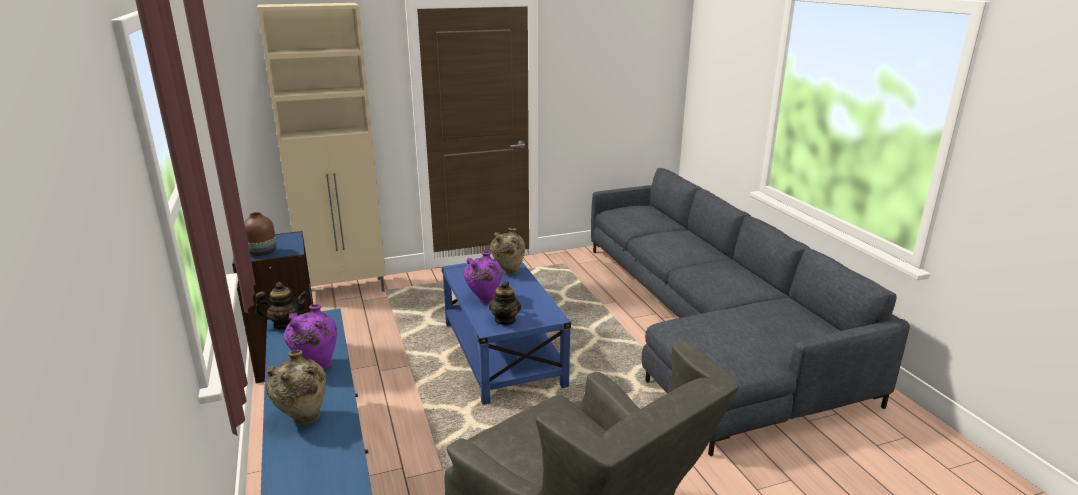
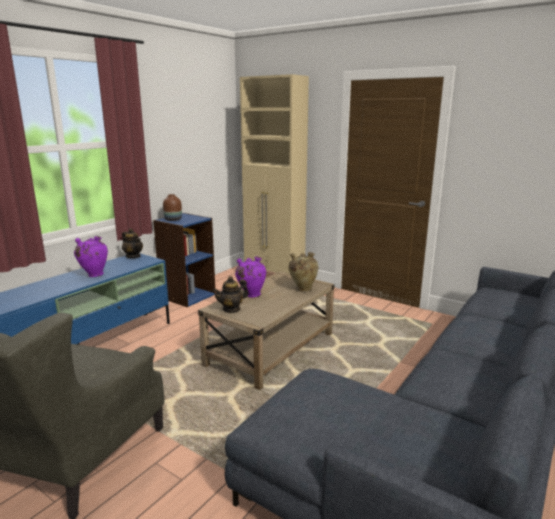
camera: 55 degrees right, 5 degrees down
(303, 419) = (37, 289): beige vase -> none
(502, 353) = (271, 349): blue coffee table -> beige coffee table

